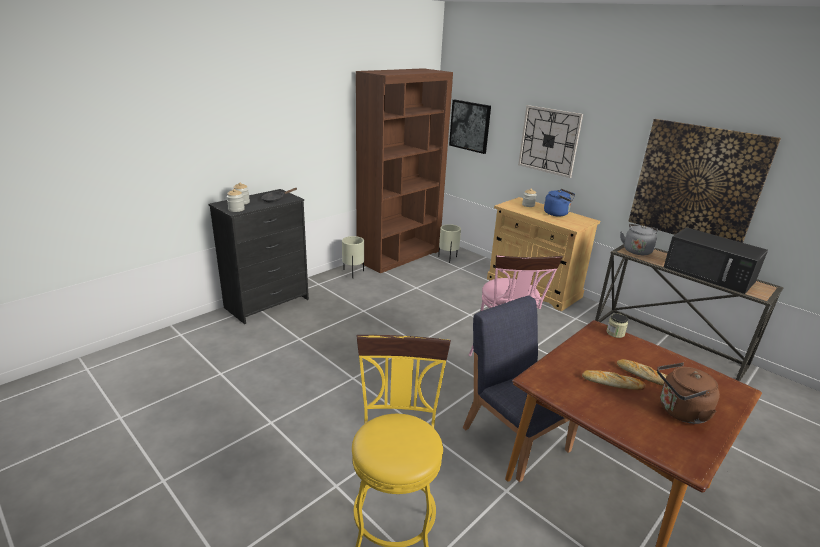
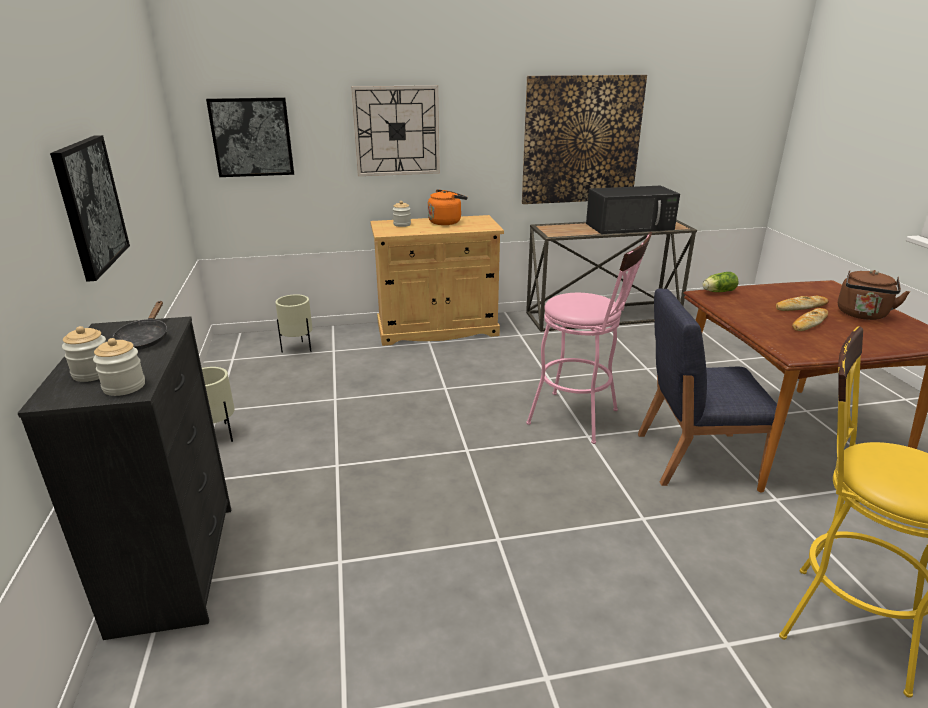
camera: 55 degrees left, 0 degrees up
(309, 140) = (90, 205): none -> picture
(399, 256) = (232, 378): brown bookcase -> none
(557, 213) = (446, 222): blue kettle -> orange kettle
(615, 333) = (717, 292): jar -> lettuce
(637, 250) = (556, 230): grey kettle -> none

